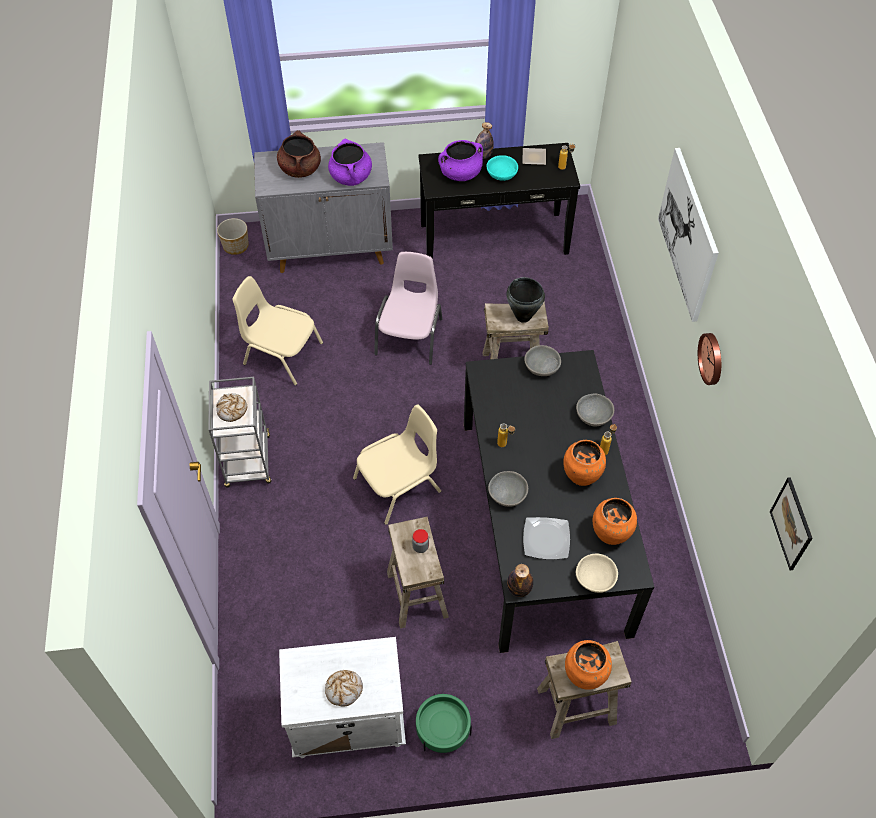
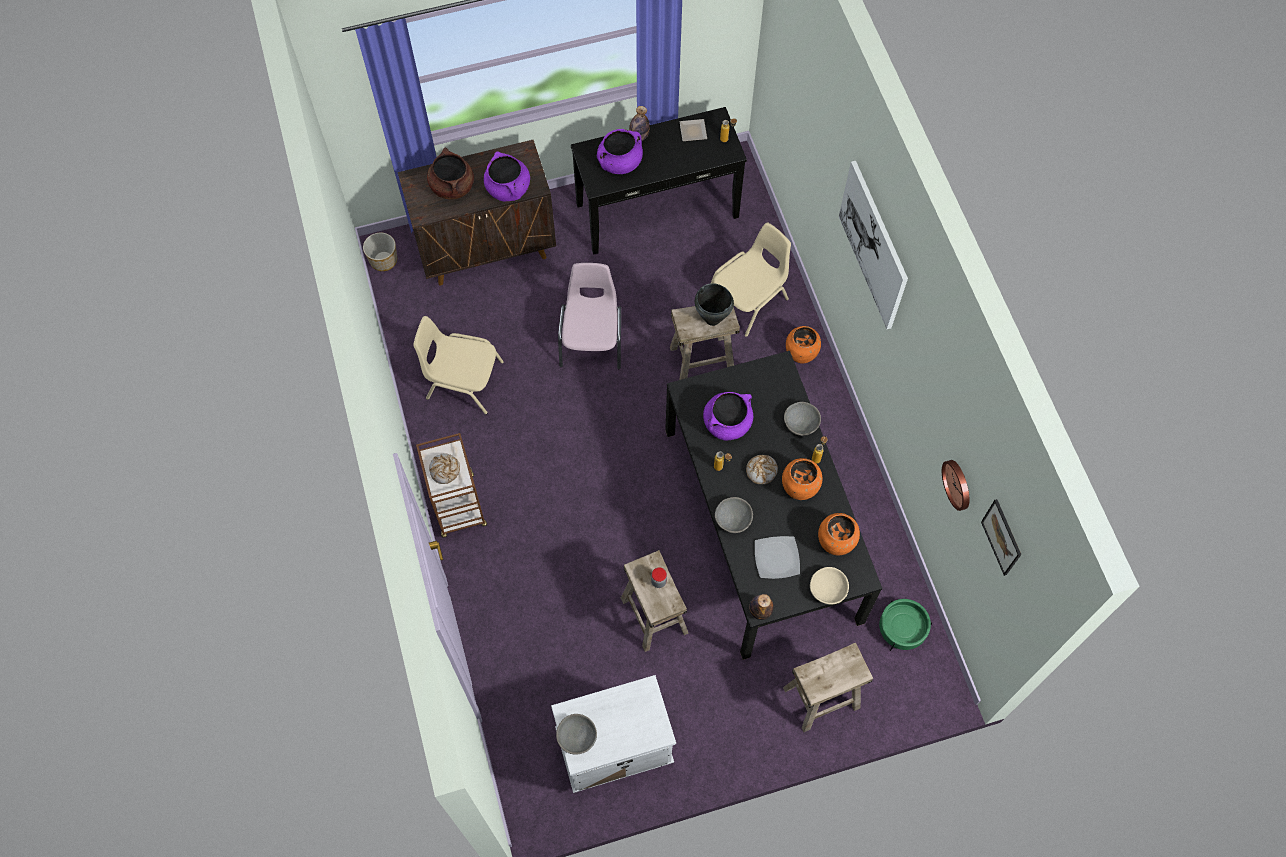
camera: 10 degrees left, 10 degrees up
(248, 462) = (458, 506): grey cart -> brown cart
(331, 249) = (487, 249): grey cabinet -> brown cabinet
(344, 689) = (619, 732): bread -> bread (761, 471)
(399, 485) = (614, 506): beige chair -> beige chair (748, 299)
(443, 729) = (703, 741): green planter -> green planter (901, 629)
(502, 175) = (663, 158): turquoise bowl -> none
(519, 405) = (727, 423): none -> purple cooking pot
(542, 368) = (743, 379): grey bowl -> grey bowl (577, 737)
(585, 676) = (831, 680): orange vase -> orange vase (801, 355)
(712, 358) = (911, 368): wall clock -> wall clock (958, 484)

